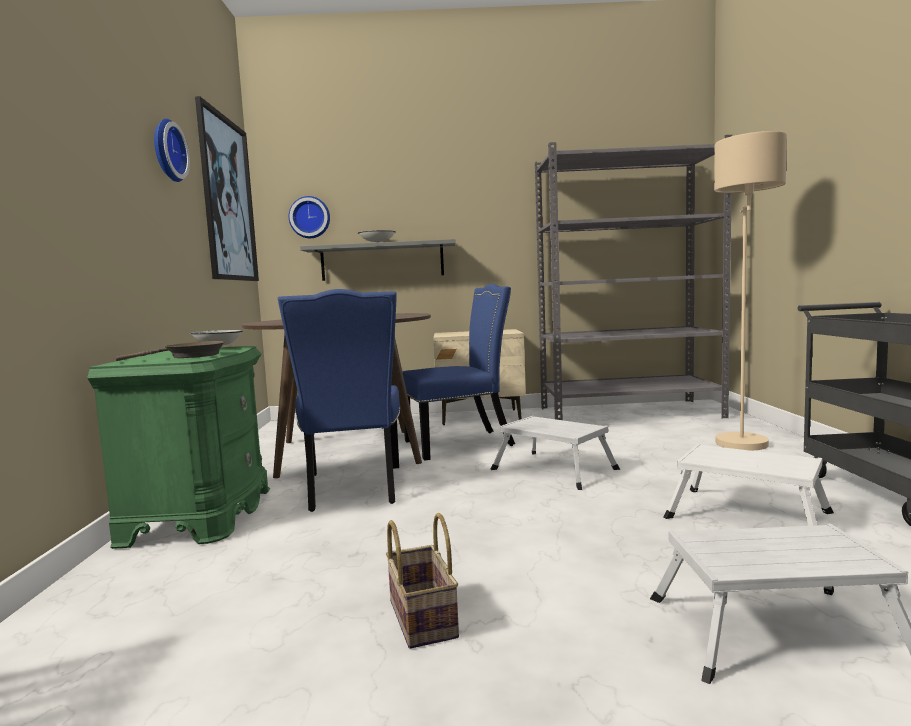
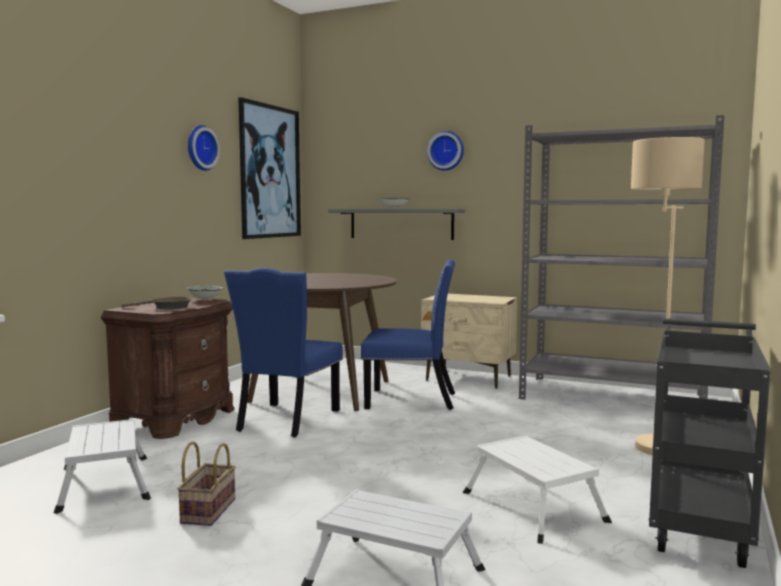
camera: 25 degrees right, 0 degrees up
(206, 513) = (179, 419): green nightstand -> brown nightstand
(310, 217) = (345, 182): wall clock -> wall clock (446, 151)
(554, 469) = (449, 436): white step ladder -> white step ladder (105, 483)

